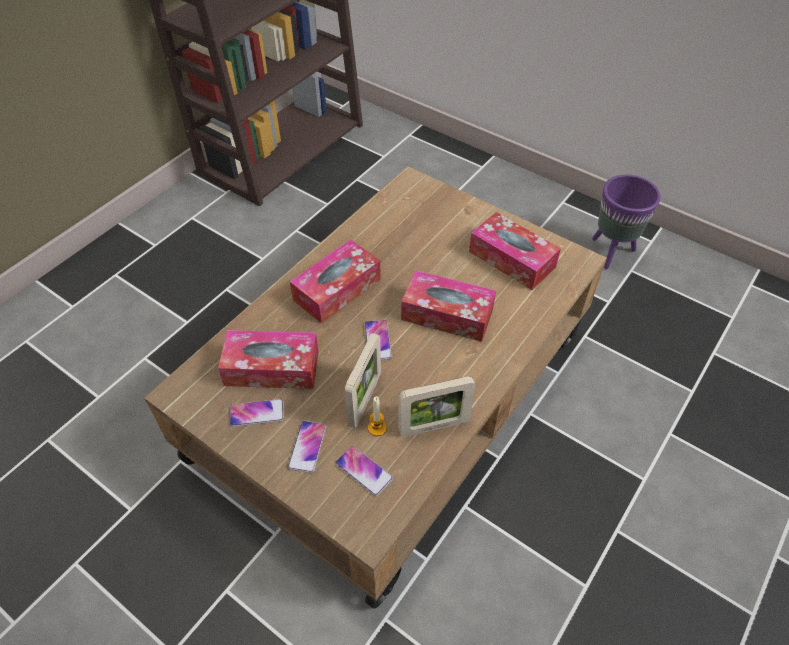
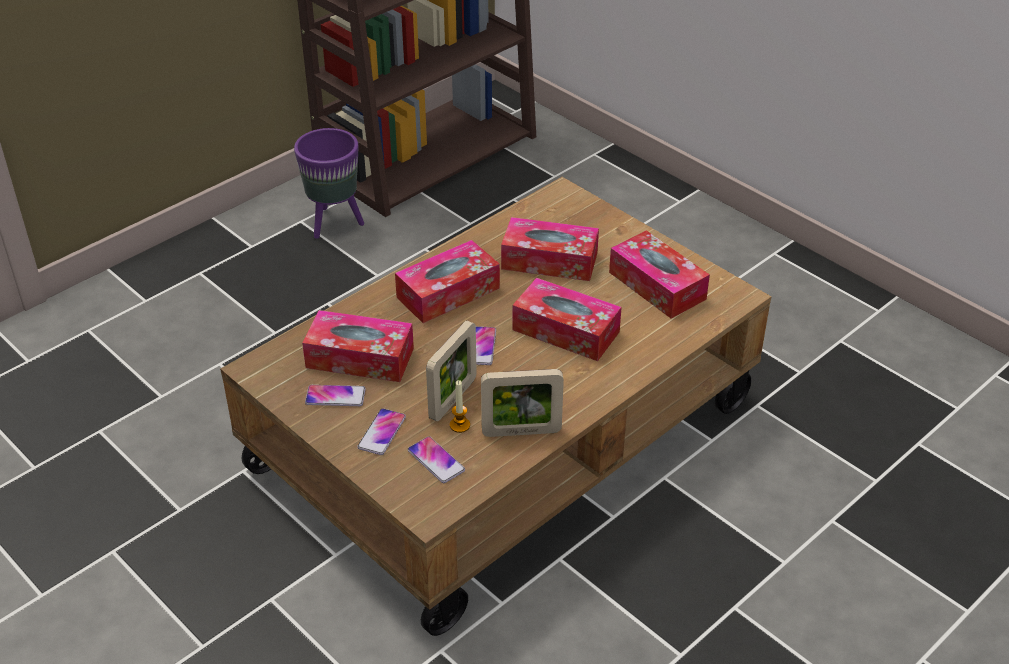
camera: 10 degrees right, 10 degrees down
(416, 246) = (549, 261): none -> tissue box
(611, 252) = (820, 318): purple planter -> purple planter (334, 224)

